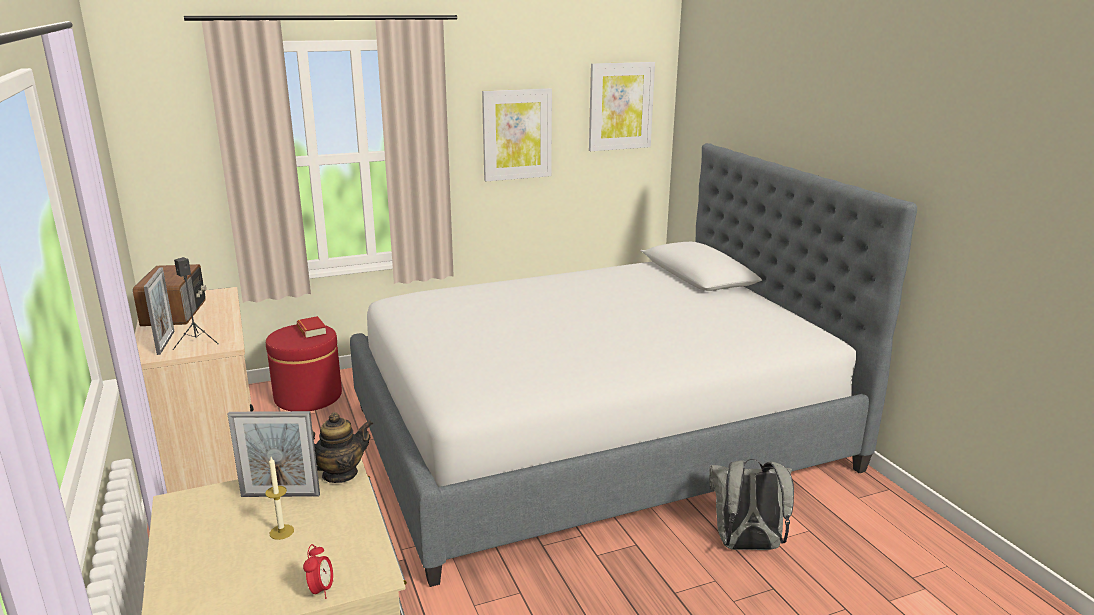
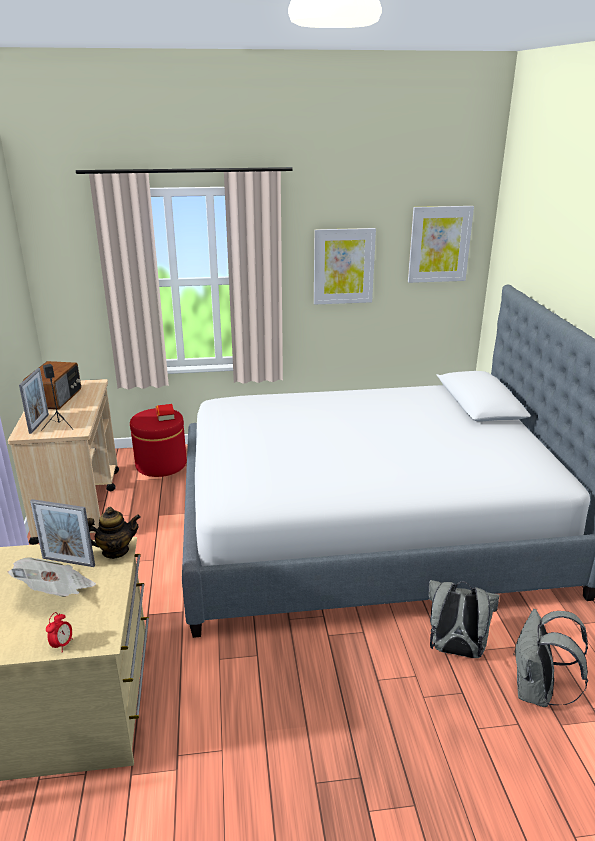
camera: 15 degrees right, 5 degrees up
(281, 532) = (56, 592): candle -> newspaper
(850, 573) = (536, 692): none -> grey backpack

